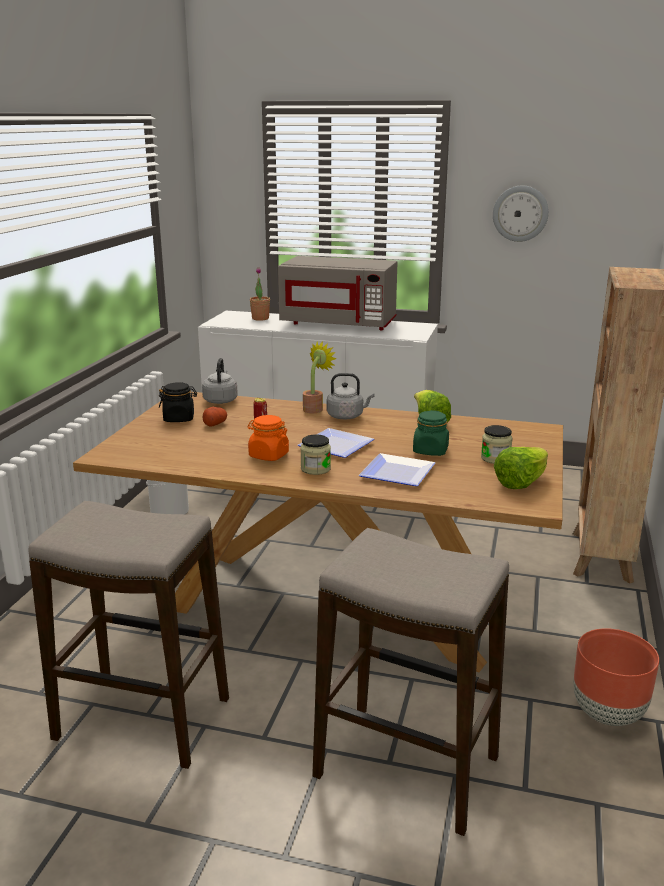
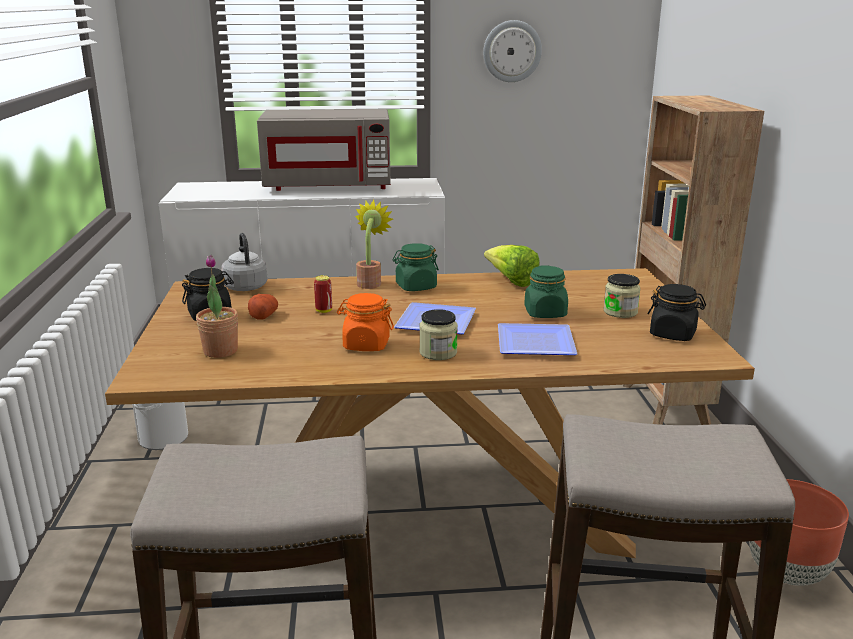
camera: 20 degrees left, 0 degrees up
(260, 318) = (230, 188): potted plant -> potted plant (220, 351)
(347, 416) = (415, 287): grey kettle -> green jar
(521, 483) = (673, 334): lettuce -> black jar

